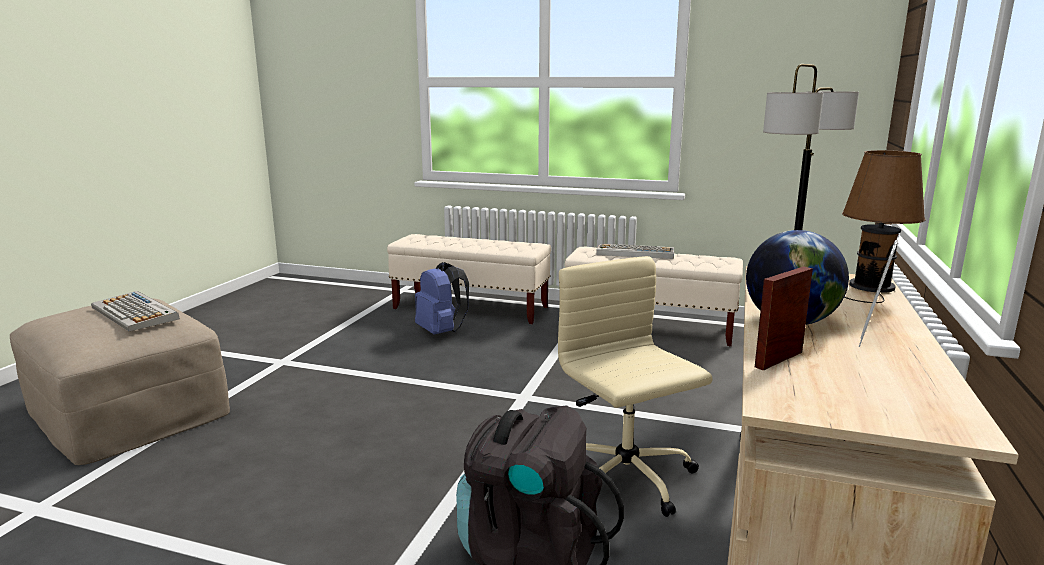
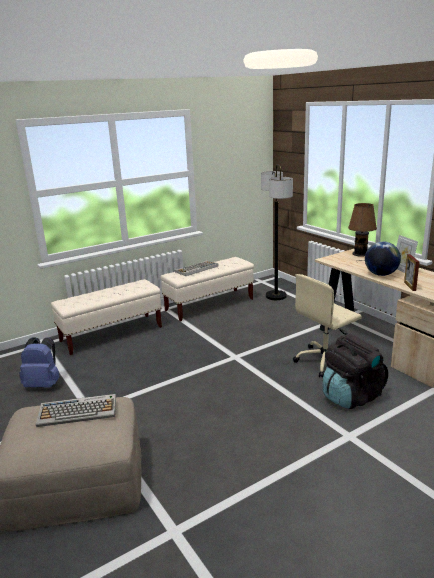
camera: 50 degrees left, 5 degrees up
(441, 332) = (130, 352): blue backpack -> blue backpack (44, 384)
(627, 480) = (325, 361): beige office chair -> beige office chair turned 45 degrees counterclockwise

